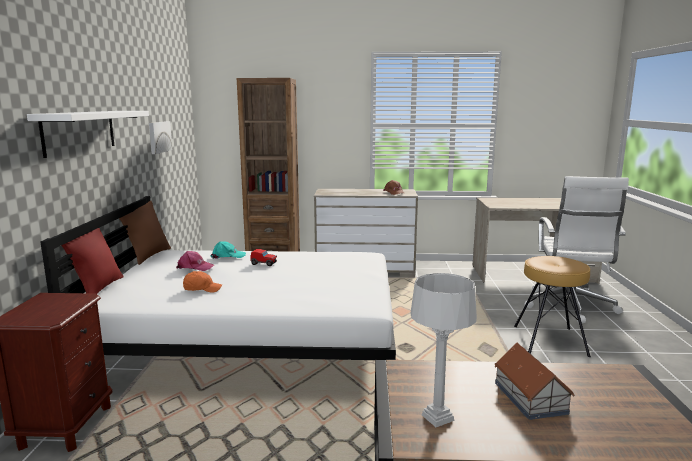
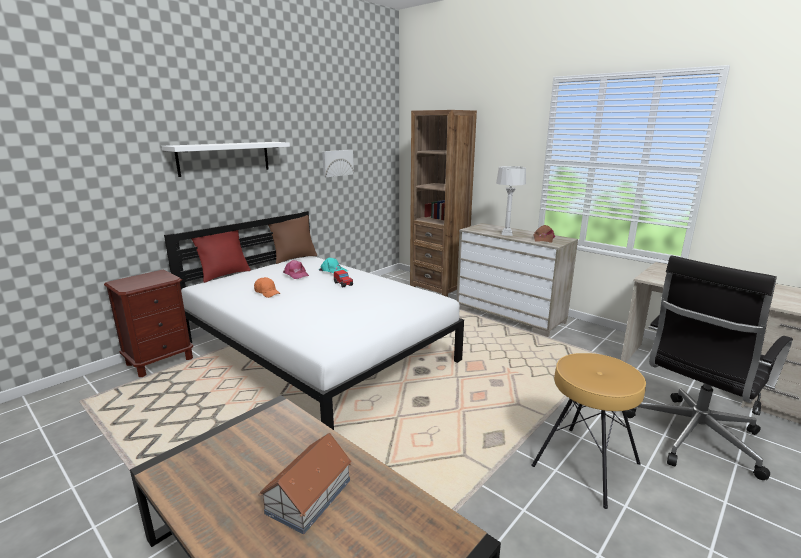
camera: 40 degrees right, 5 degrees up
(438, 418) = (215, 465): grey table lamp -> grey table lamp (506, 234)
(569, 306) = (692, 438): white office chair -> black office chair

